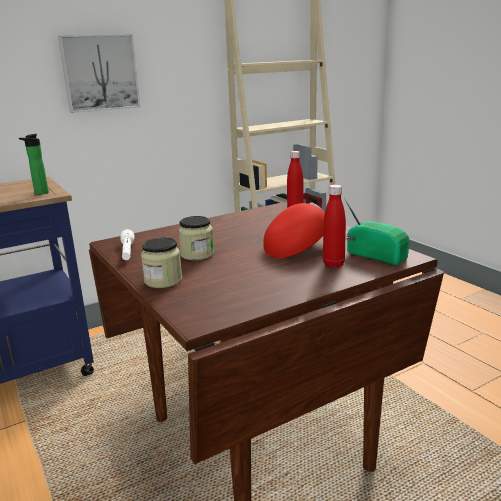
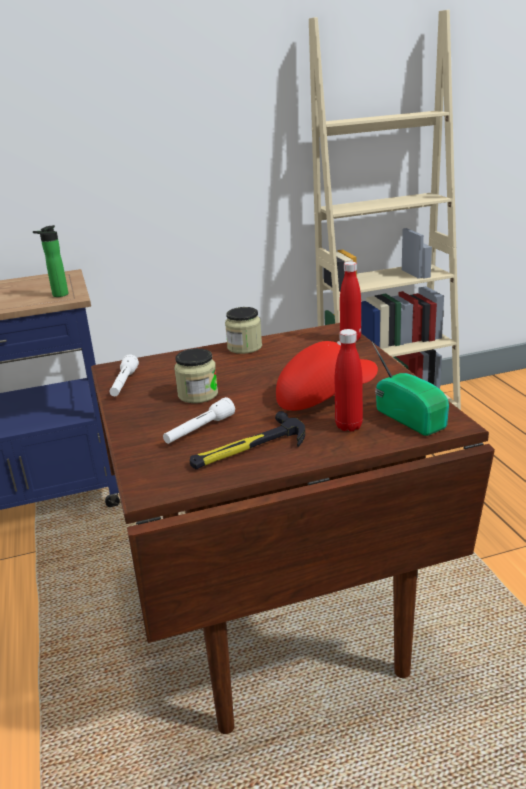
camera: 15 degrees right, 5 degrees up
(99, 73) = (143, 141): picture -> none
(163, 280) = (142, 428): jar -> jar (244, 347)
(214, 277) = (199, 430): none -> white flashlight
(264, 285) = (248, 448): none -> hammer

